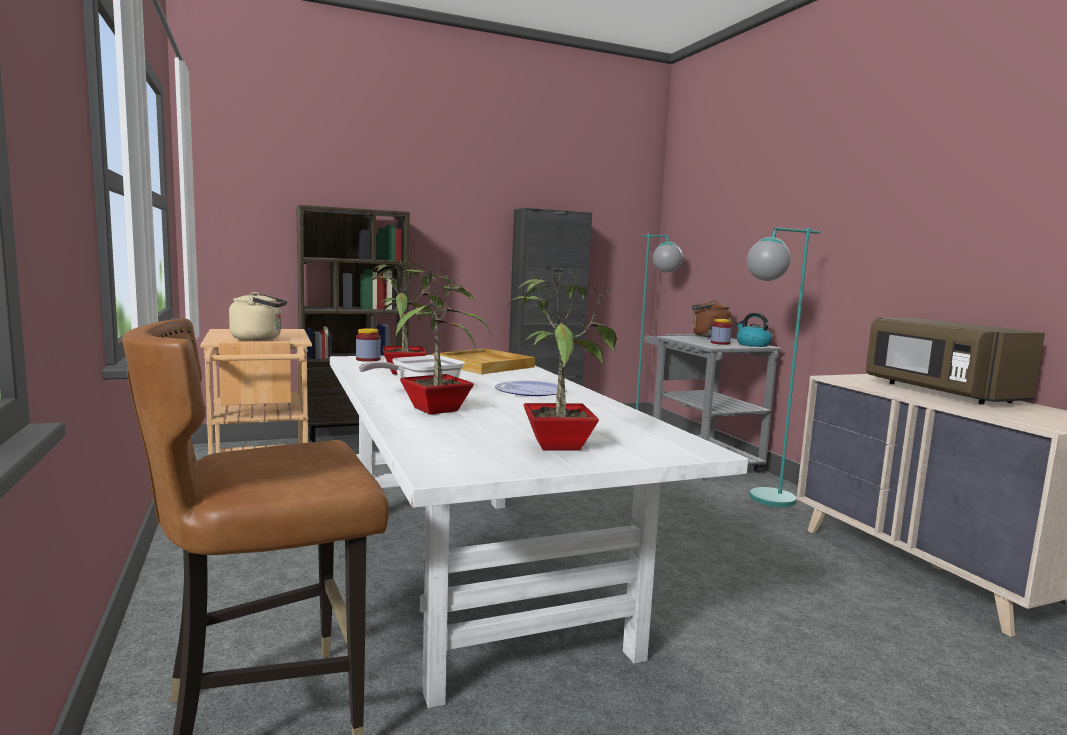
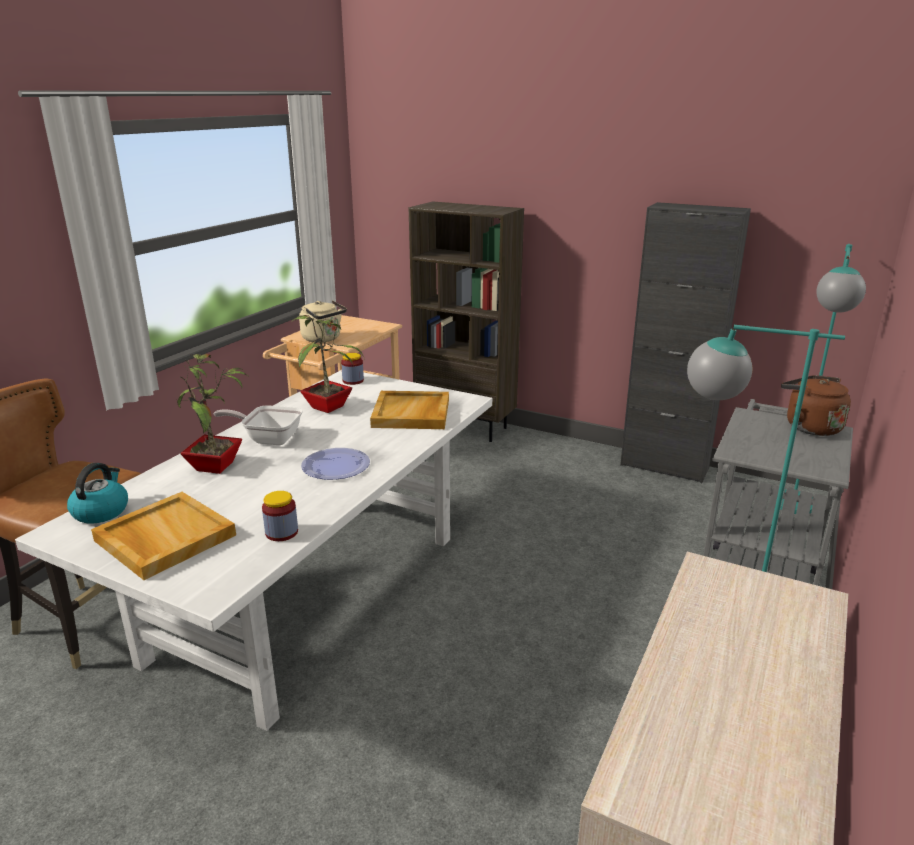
camera: 50 degrees right, 15 degrees up
(557, 444) = (164, 538): potted plant -> beige tray
(720, 343) = (772, 447): jar -> jar (281, 532)
(752, 345) = (816, 464): kettle -> kettle (101, 511)
(939, 392) = (757, 663): brown microwave -> none

